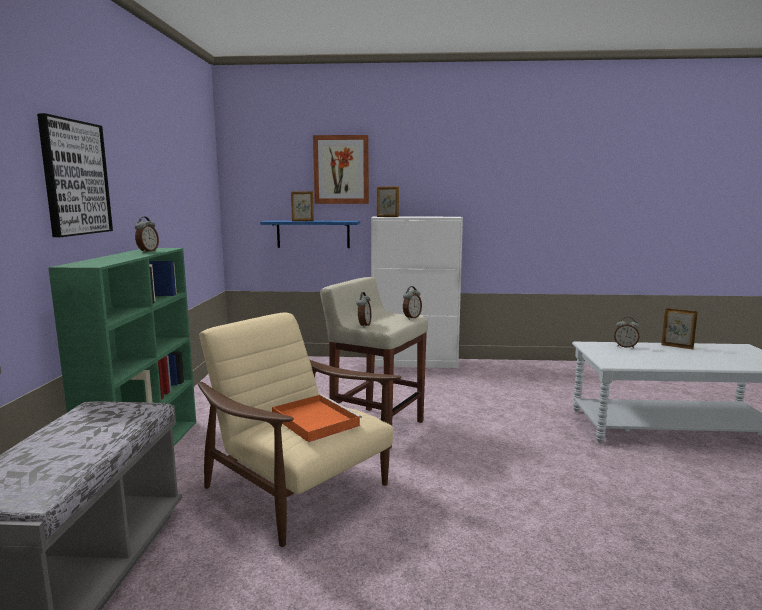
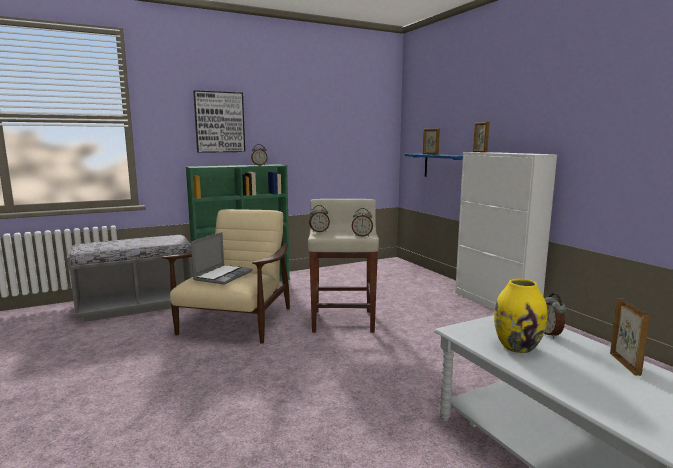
camera: 60 degrees right, 0 degrees up
(314, 420) = (223, 275): orange tray -> laptop
(341, 169) = (467, 108): picture -> none
(645, 358) = (517, 347): none -> yellow vase

